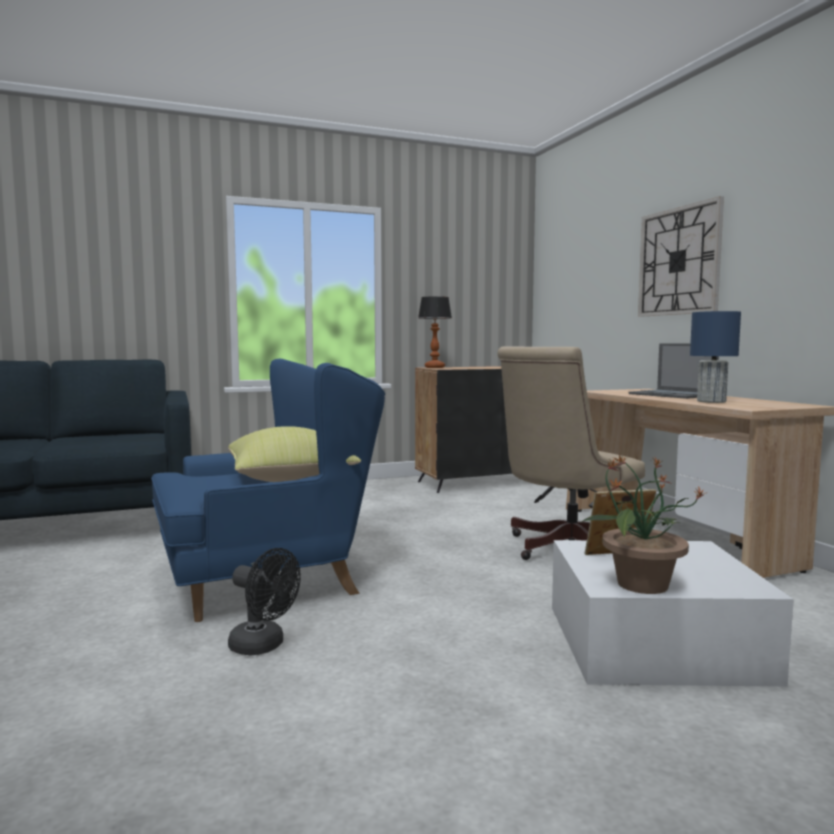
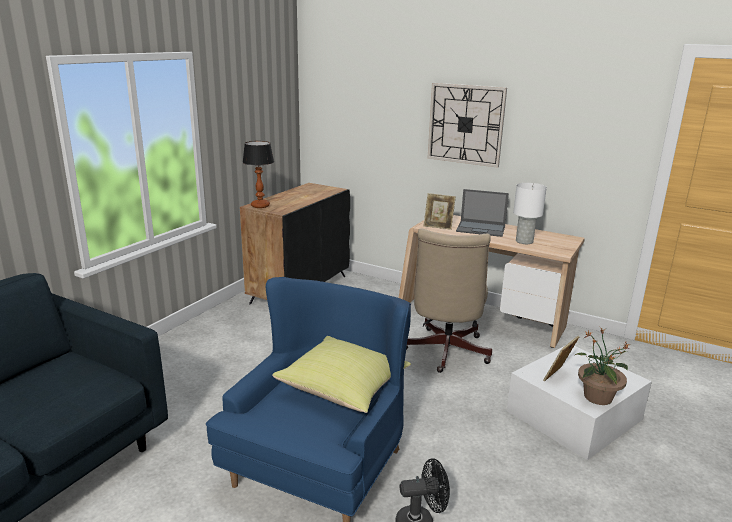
camera: 40 degrees left, 15 degrees up
(615, 391) = (438, 226): none -> picture frame
(712, 401) = (524, 241): blue table lamp -> white table lamp

